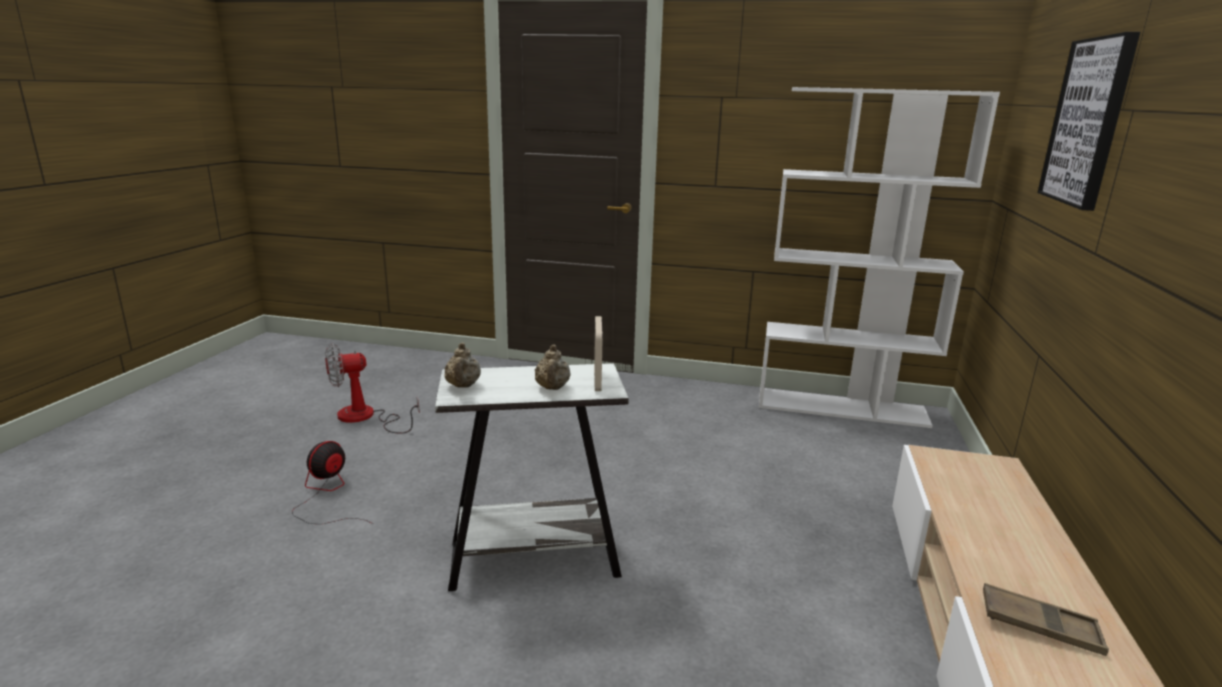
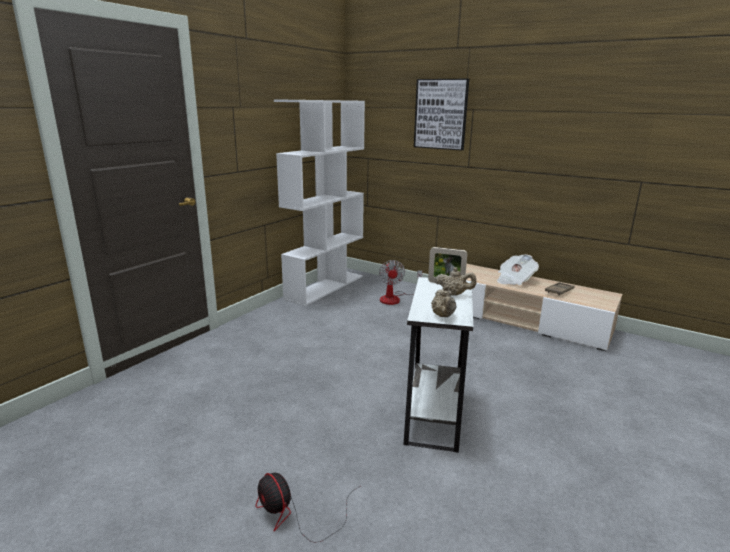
camera: 70 degrees left, 0 degrees up
(365, 418) = (145, 483): fan -> fan (395, 298)
(463, 386) = (443, 316): beige teapot -> beige teapot turned 75 degrees clockwise
(1016, 548) = (514, 280): none -> newspaper

